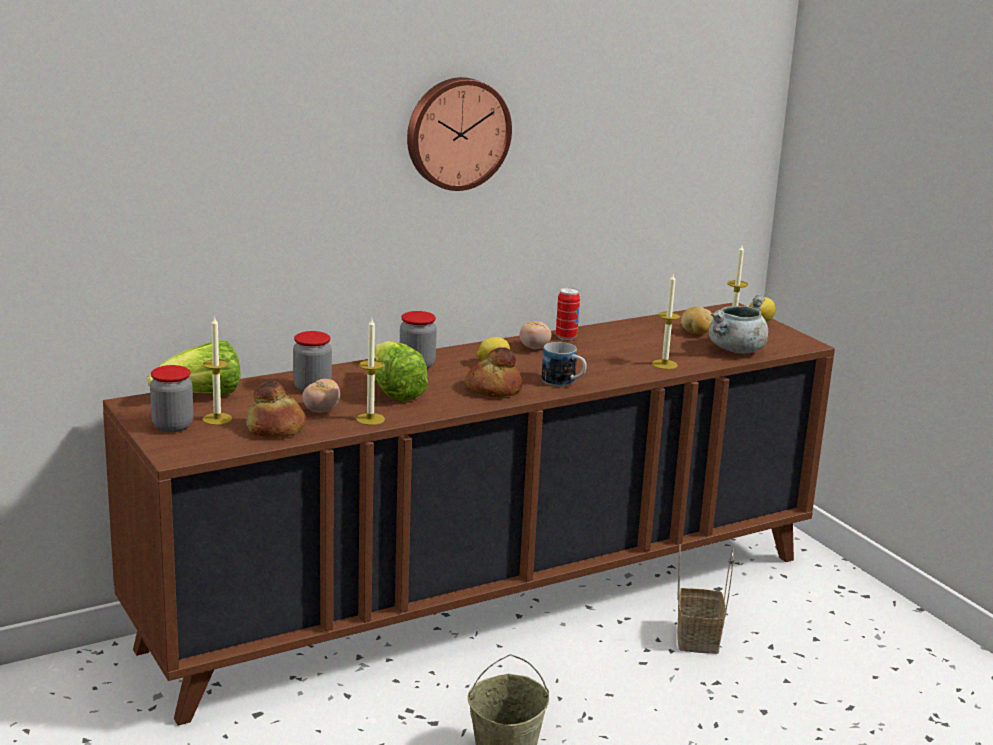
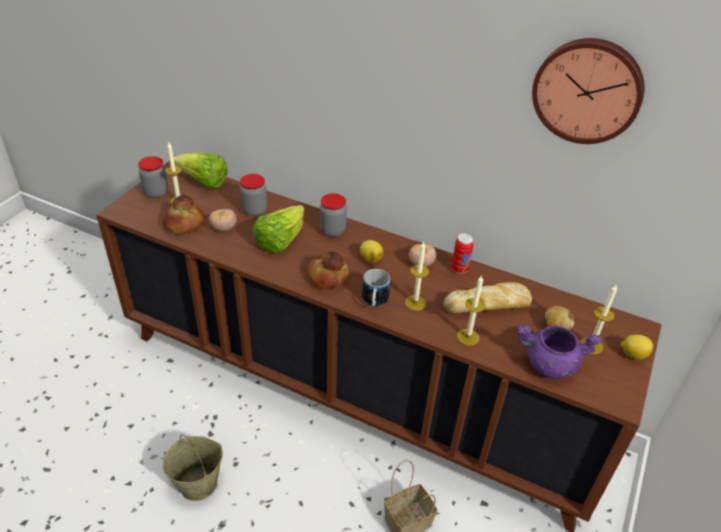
camera: 55 degrees right, 20 degrees up
(370, 419) = (228, 250): candle -> candle (415, 303)
(456, 133) = (402, 79): wall clock -> wall clock (588, 90)
(633, 344) = (488, 305): none -> bread
(736, 350) = (549, 365): grey cooking pot -> purple cooking pot

